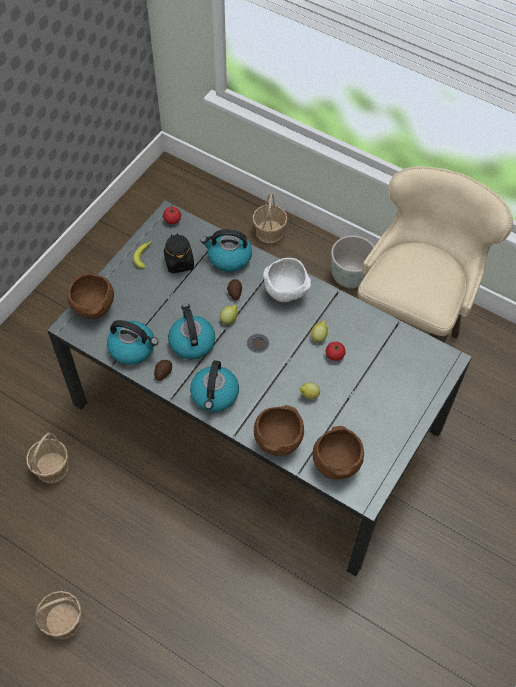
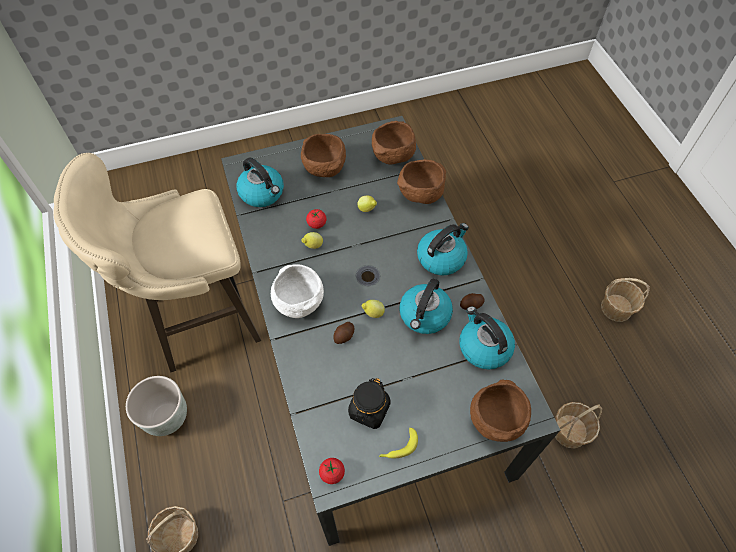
camera: 140 degrees left, 0 degrees up
(228, 258) = (316, 377): kettle -> kettle (262, 193)
(378, 407) = (325, 169): none -> brown bowl

